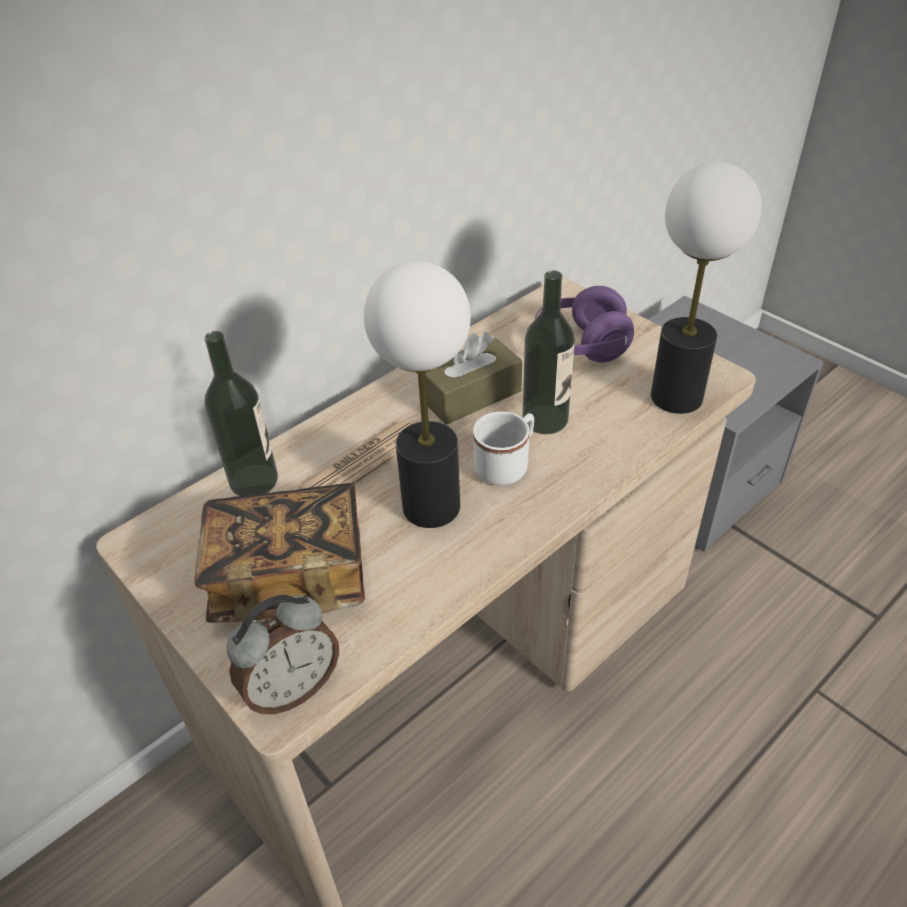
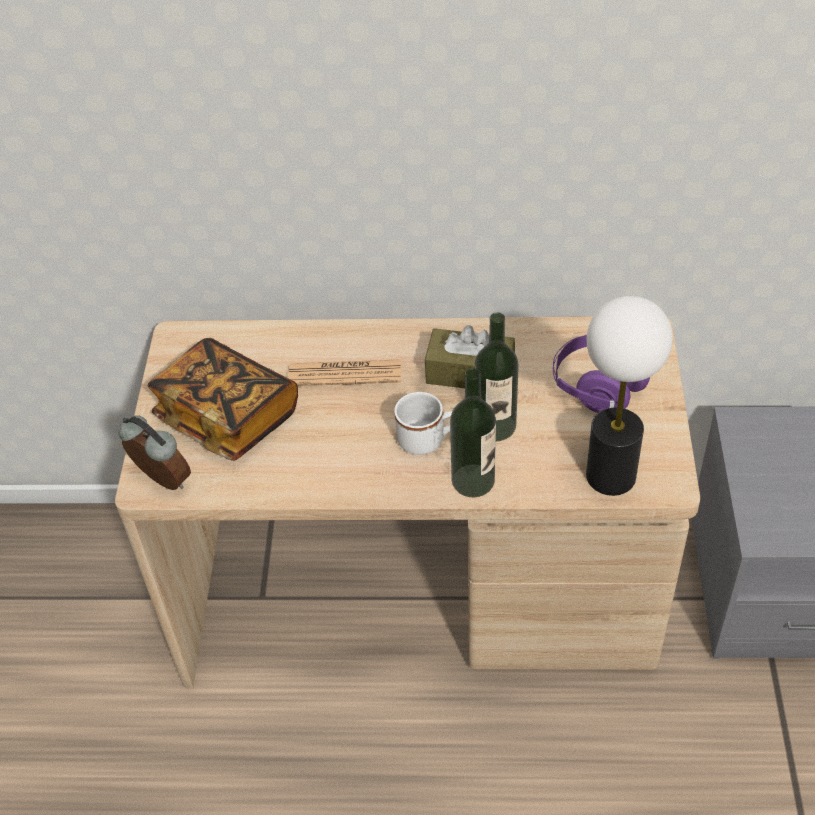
camera: 45 degrees right, 5 degrees up
(254, 480) = (273, 341): bottle -> bottle (473, 480)
(292, 688) = (161, 482): alarm clock -> alarm clock turned 150 degrees counterclockwise
(432, 507) = (349, 434): table lamp -> none

